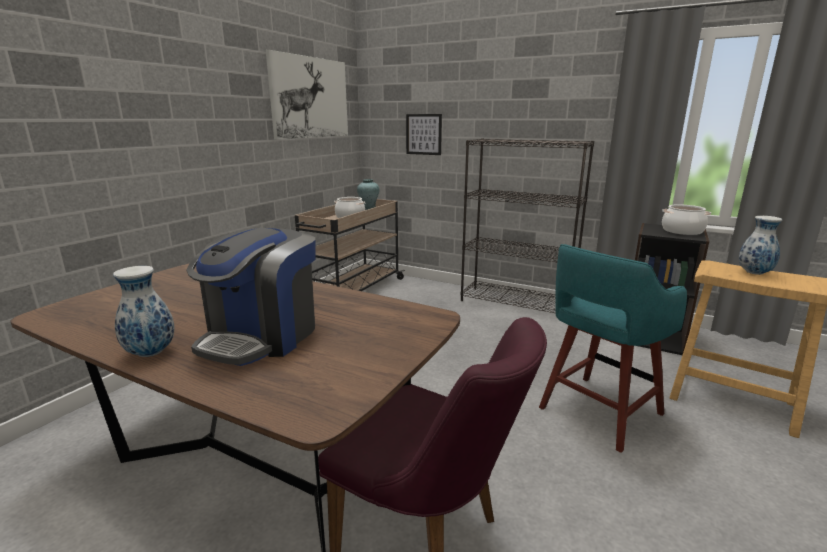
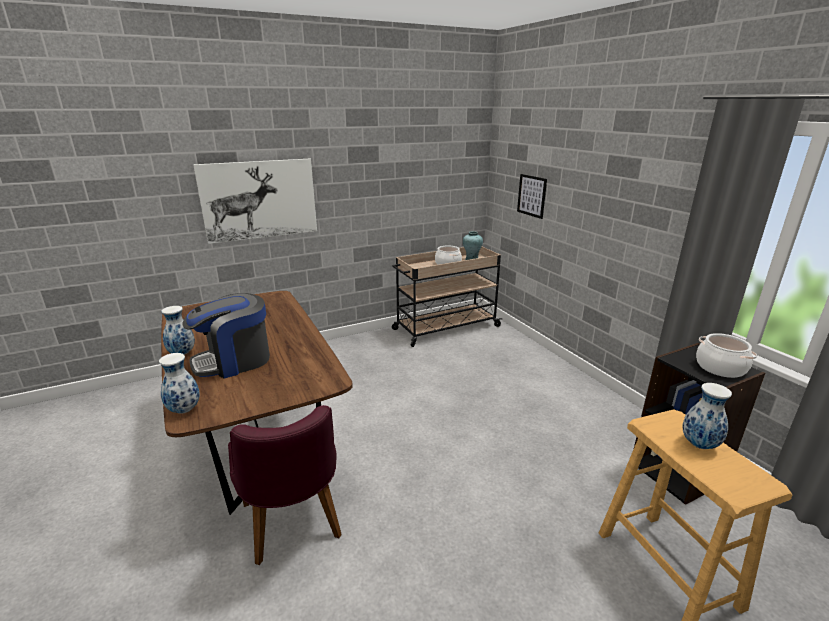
camera: 35 degrees right, 5 degrees up
(289, 408) = (185, 409): none -> vase
(310, 98) = (428, 158): picture -> picture (259, 200)
(516, 303) = (575, 384): black bookcase -> none
(598, 412) = (511, 510): turquoise stool -> none

